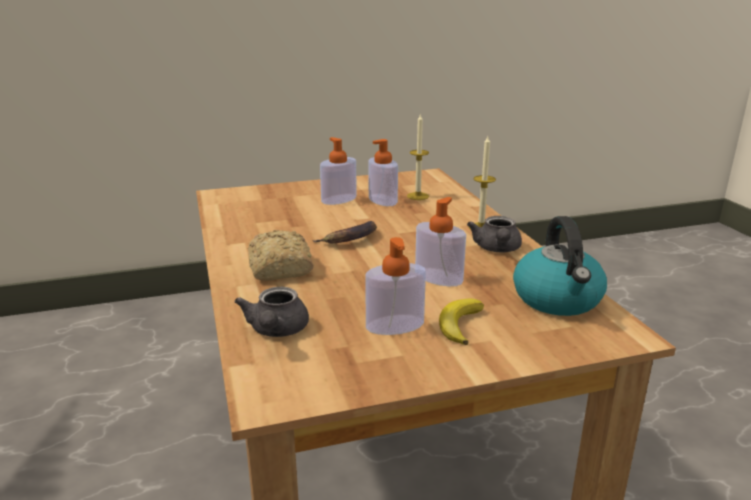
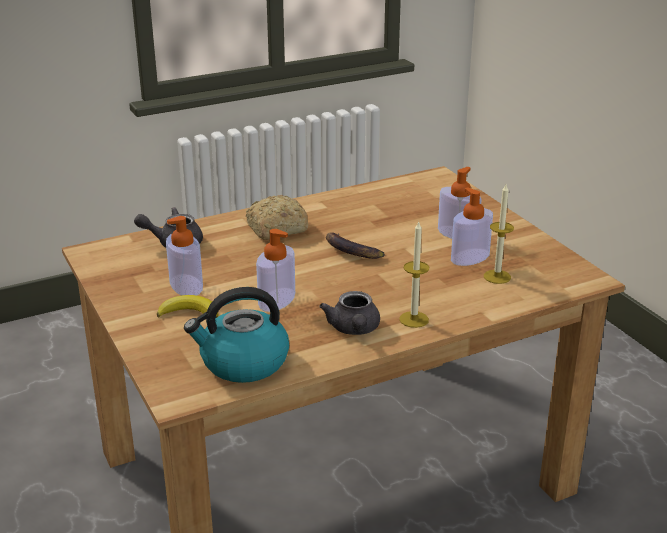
camera: 80 degrees right, 5 degrees up
(497, 249) = (354, 330): grey teapot -> grey teapot turned 90 degrees counterclockwise

